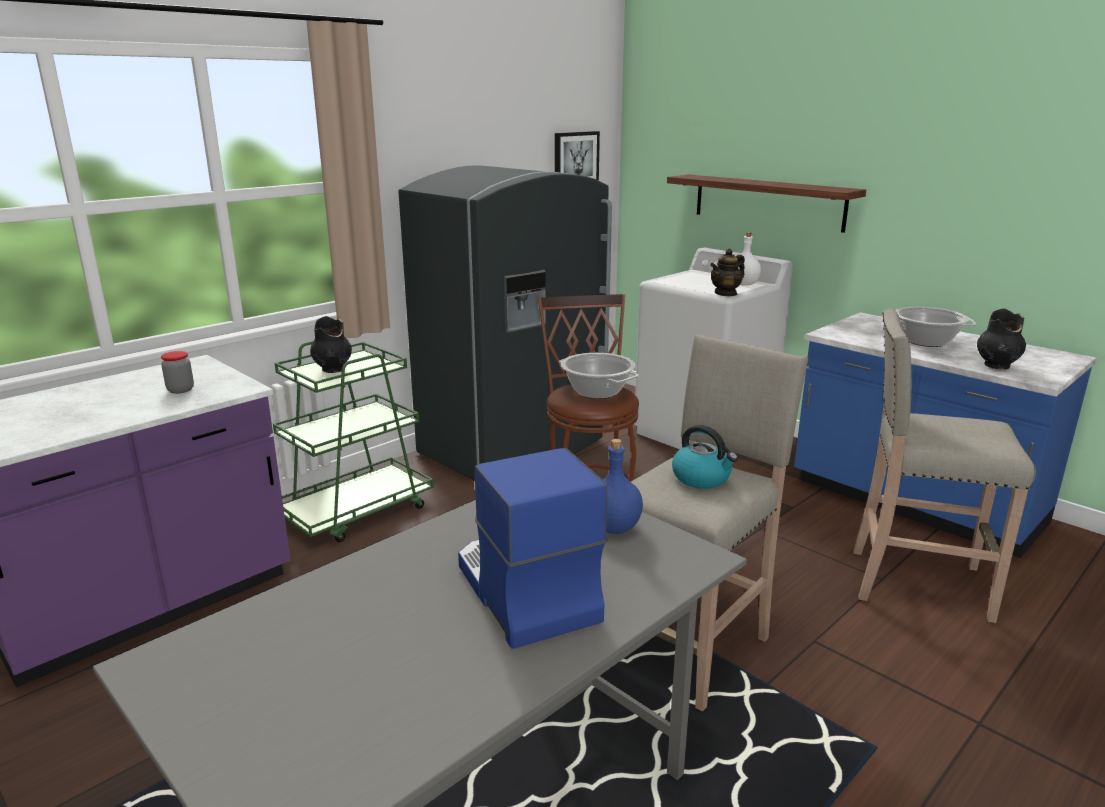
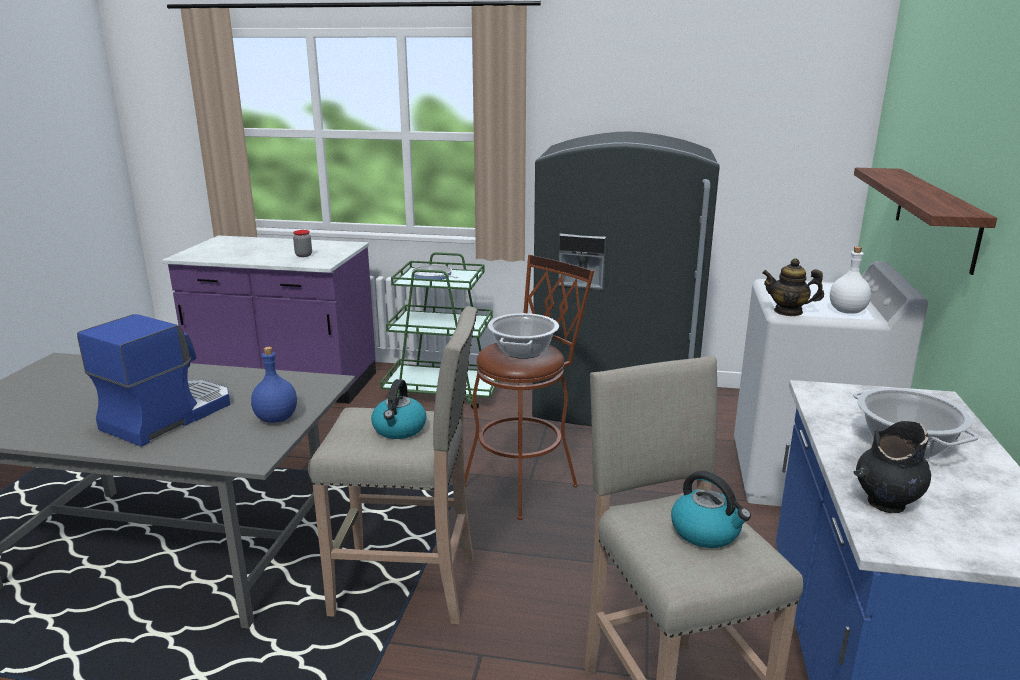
camera: 55 degrees right, 0 degrees up
(333, 370) = (433, 276): black vase -> frying pan
(575, 159) = (793, 136): picture -> none
(955, 427) = (706, 532): none -> kettle

